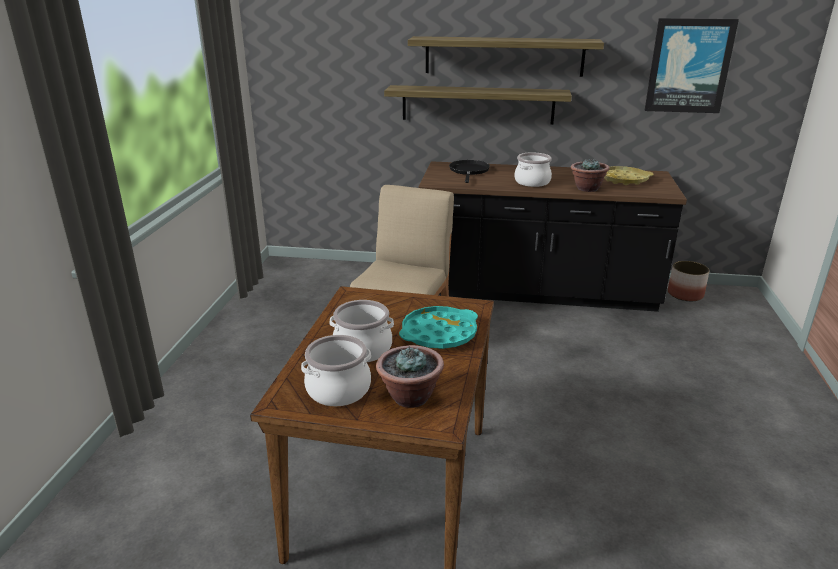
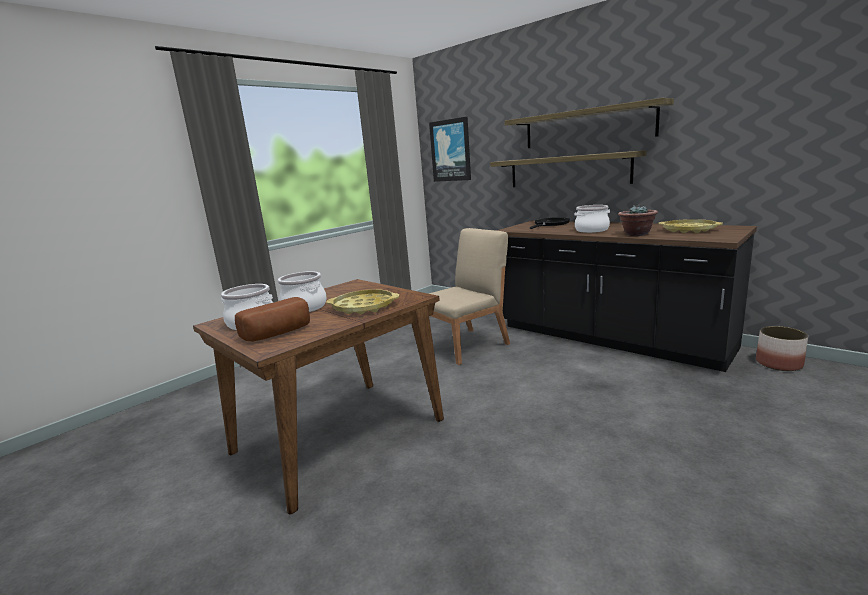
camera: 35 degrees right, 10 degrees down
(410, 397) = (279, 333): potted plant -> bread
(439, 334) = (364, 307): turquoise tray -> yellow tray
(689, 66) = (775, 112): picture -> picture (450, 150)

